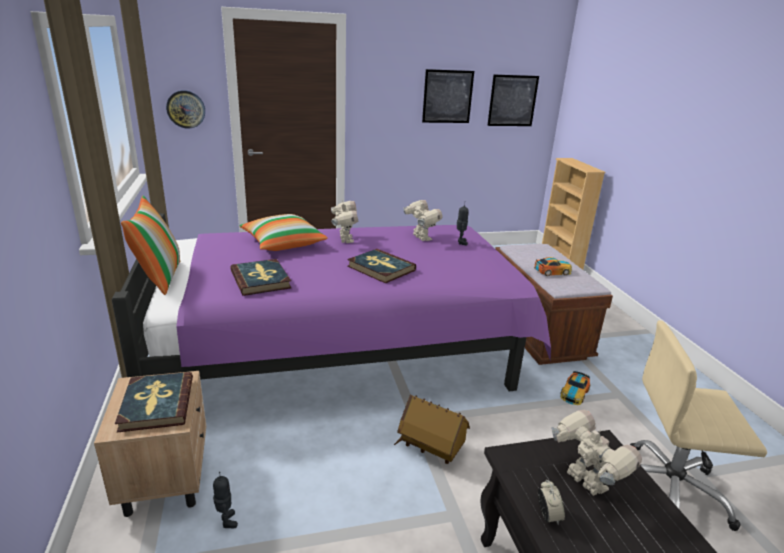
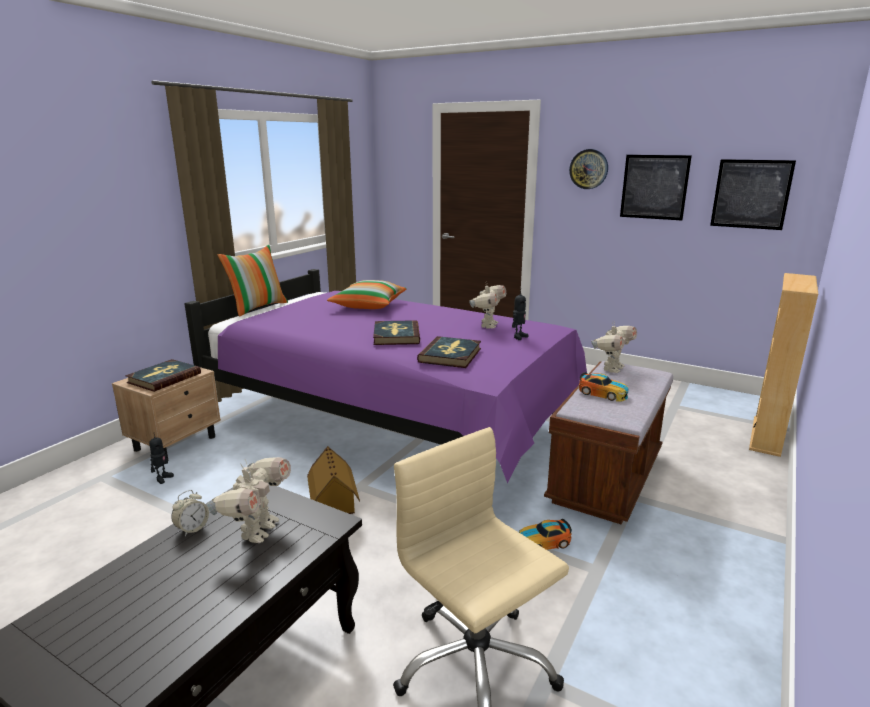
camera: 45 degrees right, 5 degrees down
(186, 109) = (401, 194): wall clock -> wall clock (588, 169)
(261, 280) = (301, 321): book -> book (450, 355)
(344, 240) = (418, 313): toy robot -> toy robot (611, 369)

